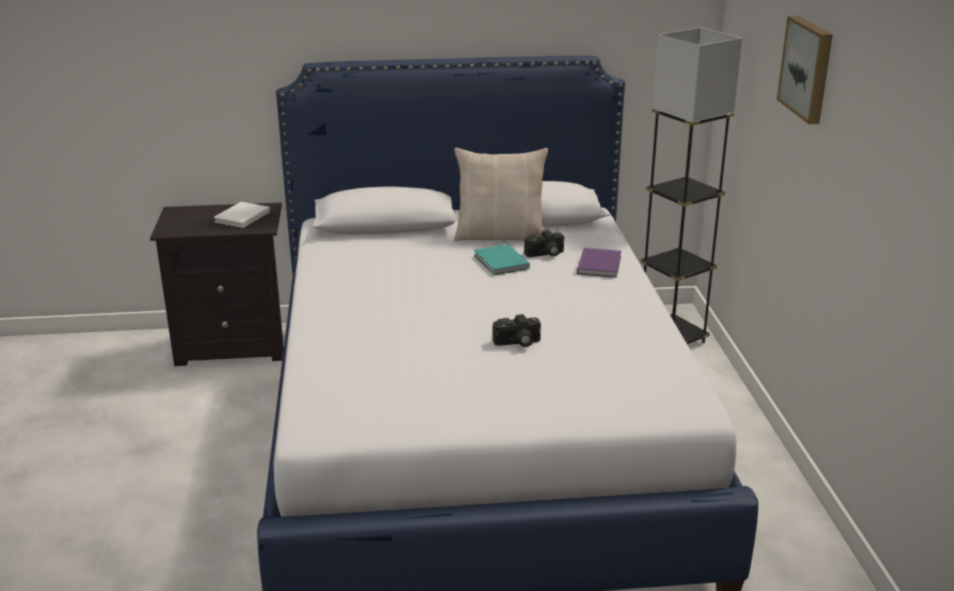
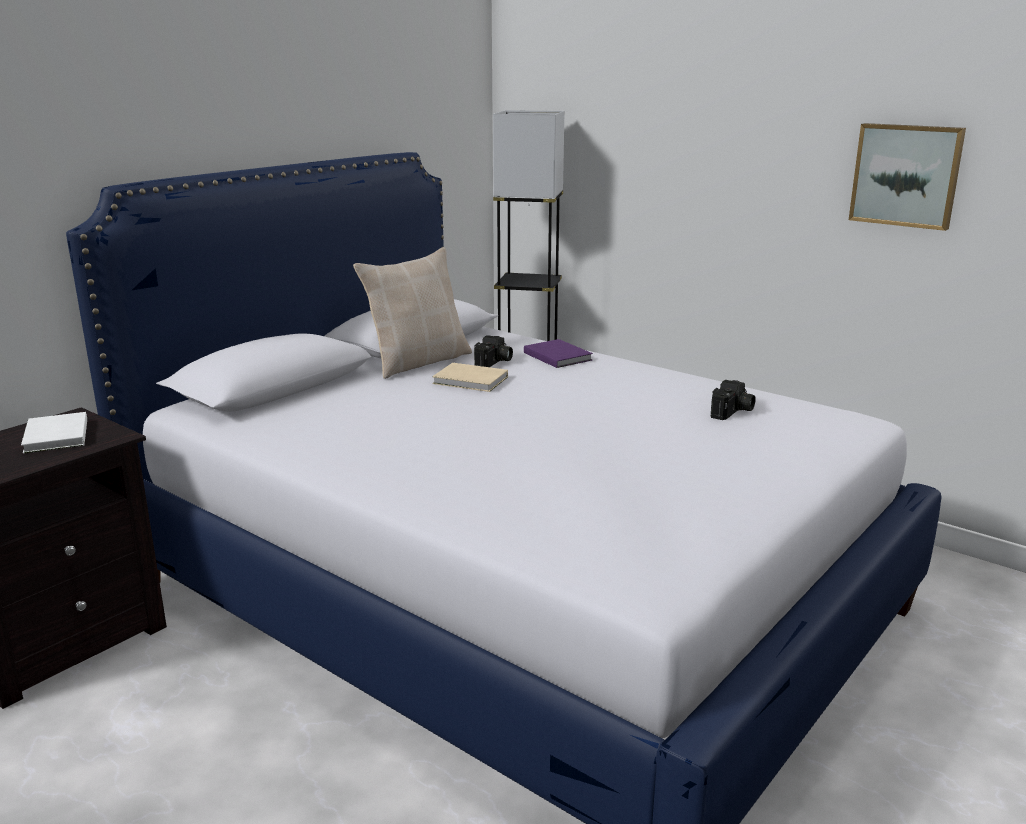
camera: 45 degrees left, 5 degrees down
(501, 263) = (471, 381): turquoise book -> beige book
(517, 343) = (640, 432): camera -> camera (733, 412)
(808, 68) = (700, 111): picture -> picture (906, 175)

